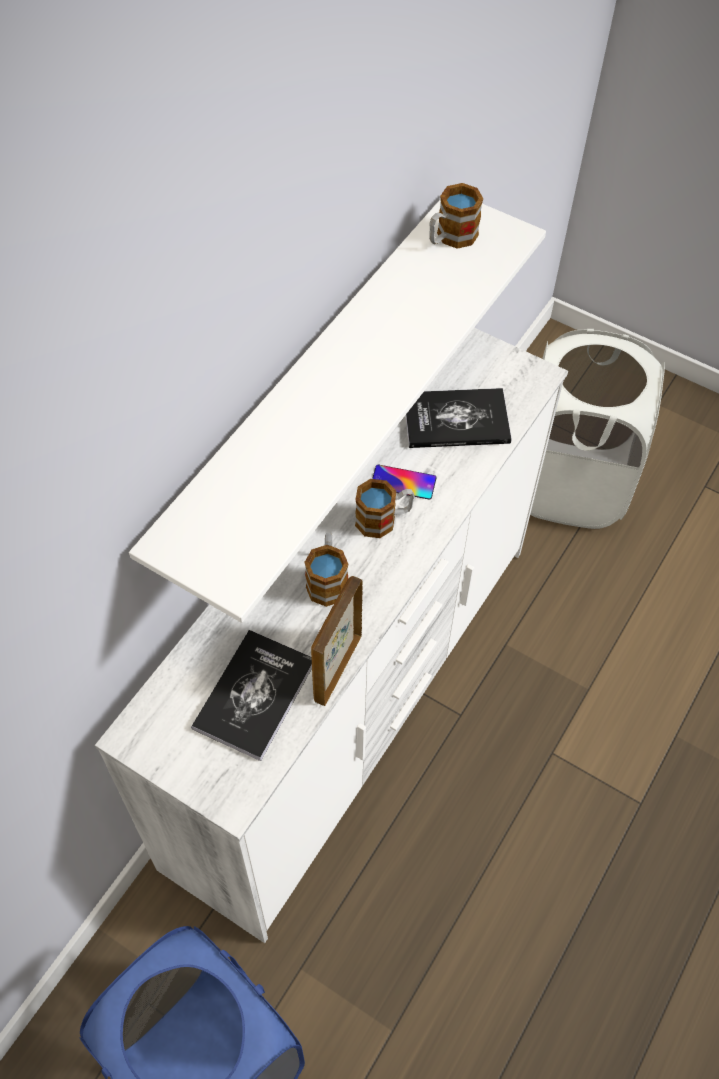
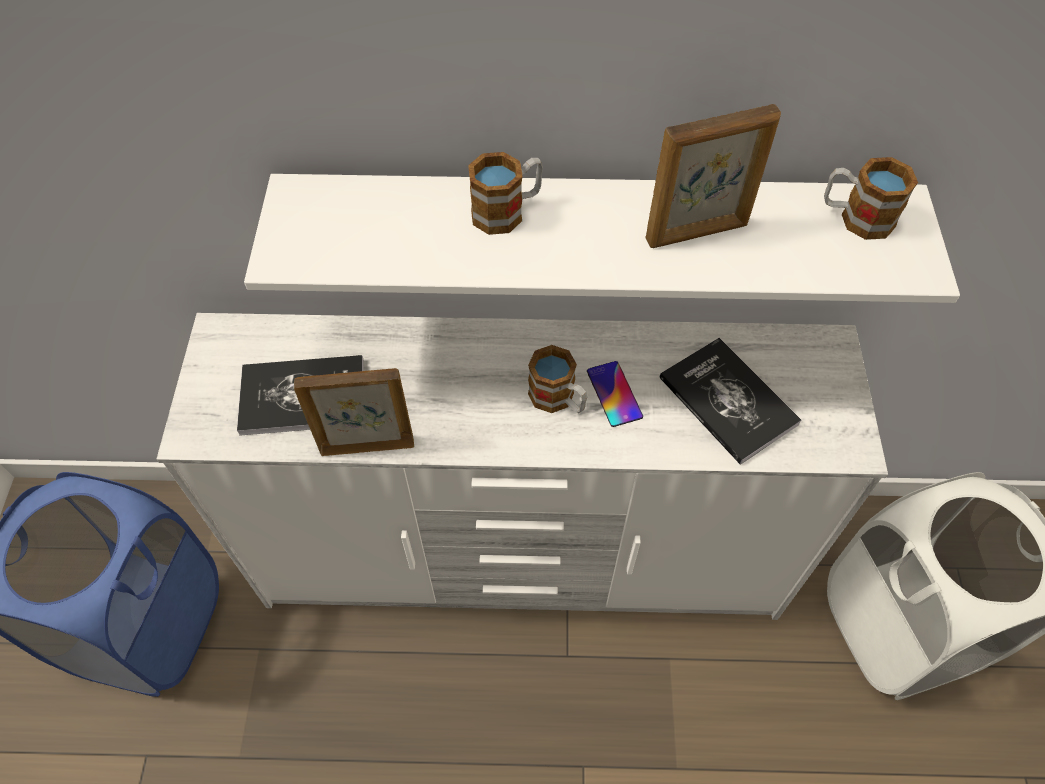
camera: 60 degrees right, 0 degrees up
(327, 579) = (458, 389): mug -> mug (507, 211)
(403, 323) = (697, 233): none -> picture frame

